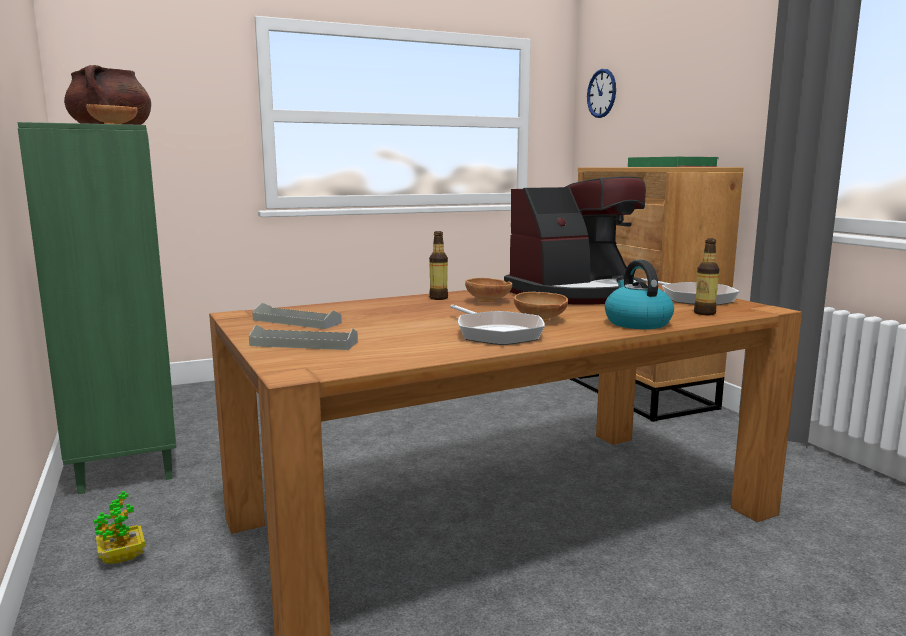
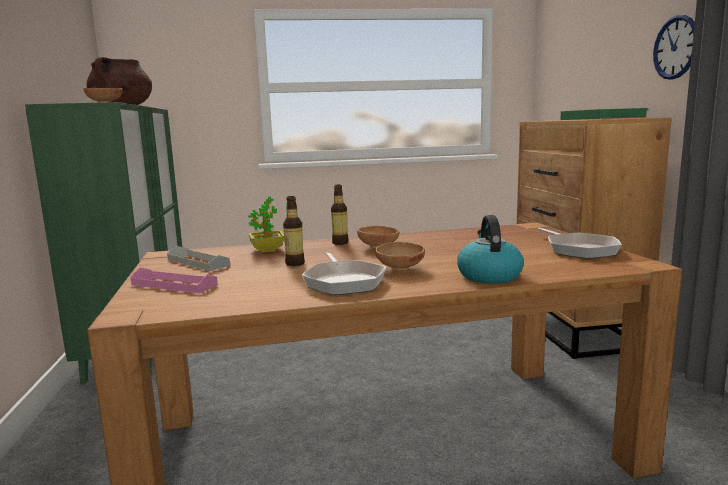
camera: 15 degrees right, 0 degrees up
(122, 557) = (77, 441): potted plant -> potted plant (267, 250)
(304, 344) = (174, 285): grey tray -> pink tray
(577, 294) = (468, 242): coffee machine -> none
(601, 93) = (556, 53): wall clock -> wall clock (675, 47)
(704, 313) = (571, 267): bottle -> bottle (295, 264)

